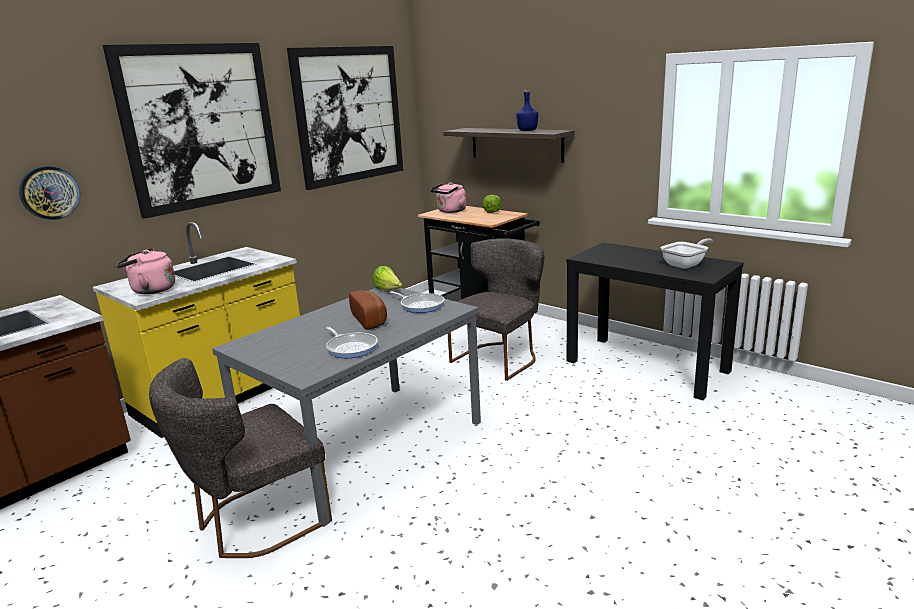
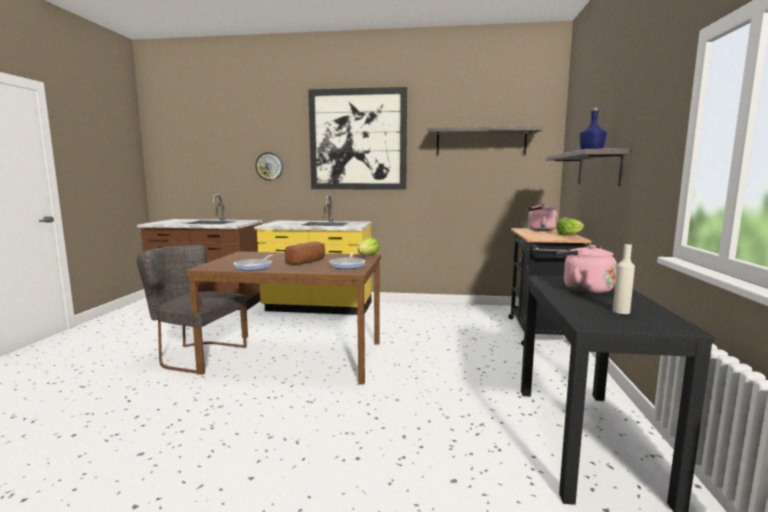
camera: 55 degrees right, 10 degrees down
(150, 290) = (278, 224): pink kettle -> pink kettle (583, 289)
(349, 115) = (481, 142): picture -> shelf
(366, 444) = (297, 357): grey dining table -> brown dining table
(500, 357) = (480, 362): grey chair -> none
(686, 264) = (621, 311): frying pan -> beige bottle

